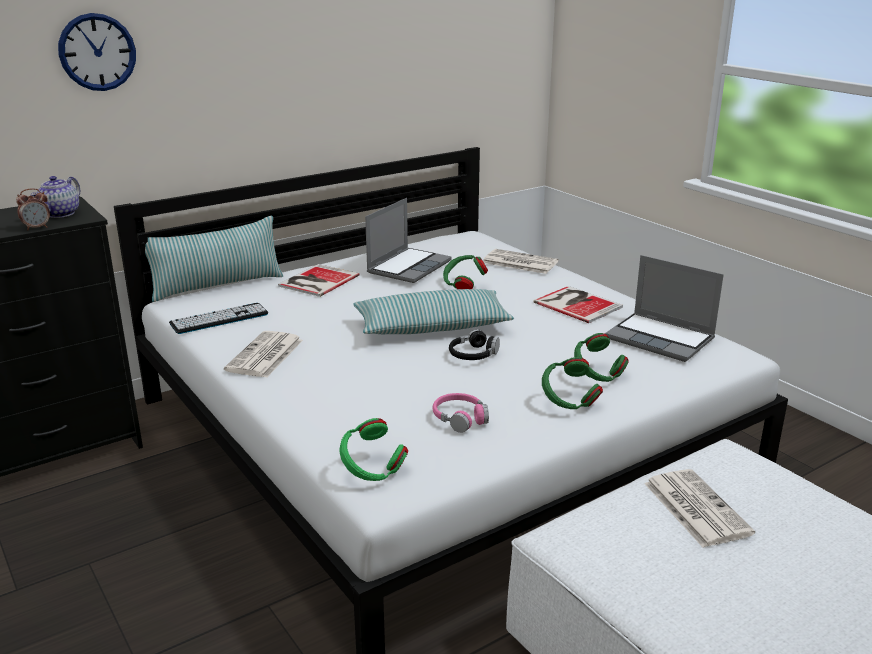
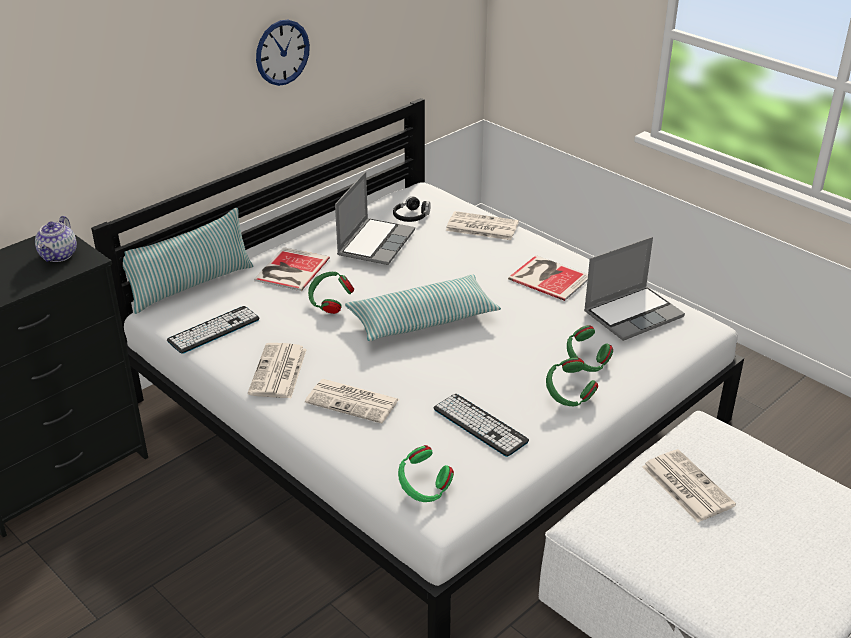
camera: 10 degrees left, 10 degrees up
(37, 228) = (49, 279): alarm clock -> none
(97, 52) = (67, 81): wall clock -> wall clock (282, 52)
(331, 386) = (353, 401): none -> newspaper
(460, 418) = (480, 425): pink headphones -> keyboard
(463, 286) = (436, 264): green headphones -> green headphones (330, 304)
(473, 354) = (470, 350): black headphones -> black headphones (411, 216)
(661, 339) = (633, 314): laptop -> laptop turned 60 degrees counterclockwise

